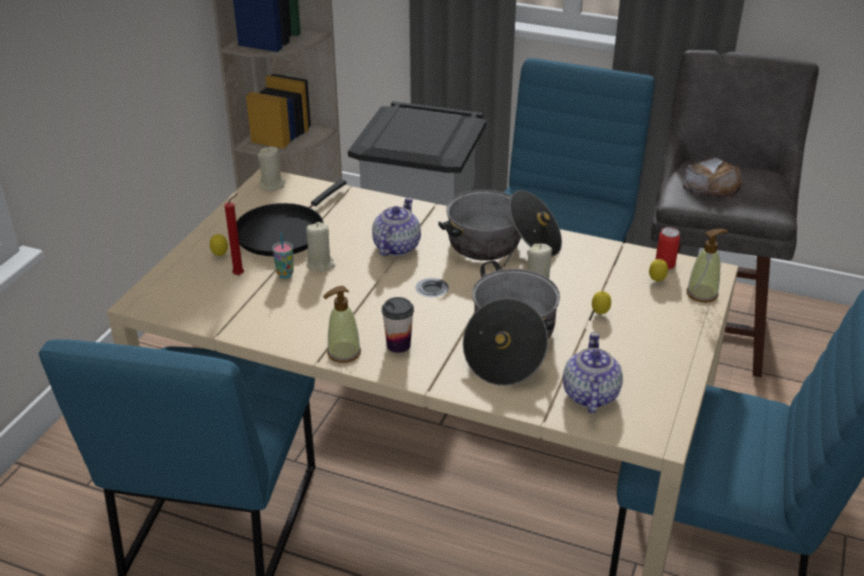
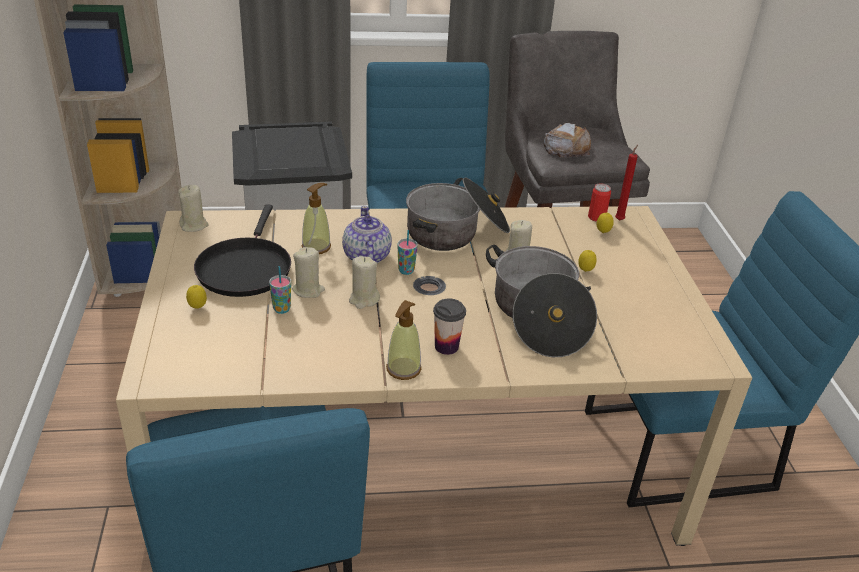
camera: 30 degrees left, 0 degrees up
(240, 274) = (236, 321): red candle -> red candle (620, 219)
(361, 284) = (363, 299): none -> beige candle
(421, 268) = (406, 271): none -> cup
(589, 395) = (638, 343): teapot -> none
(702, 294) = (643, 234): soap dispenser -> soap dispenser (316, 247)

